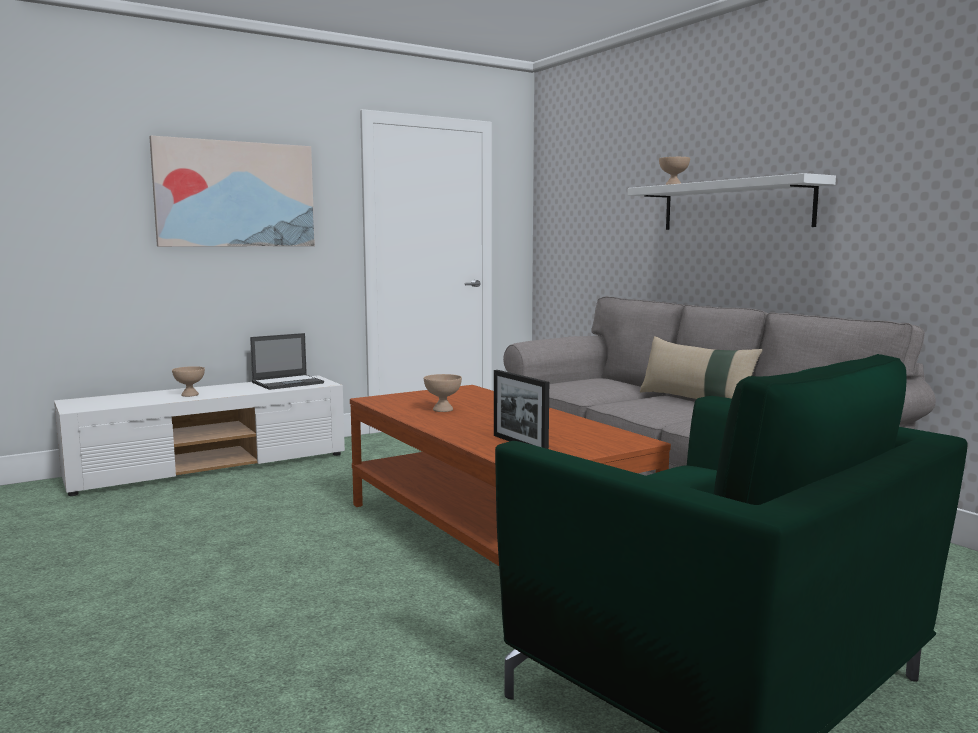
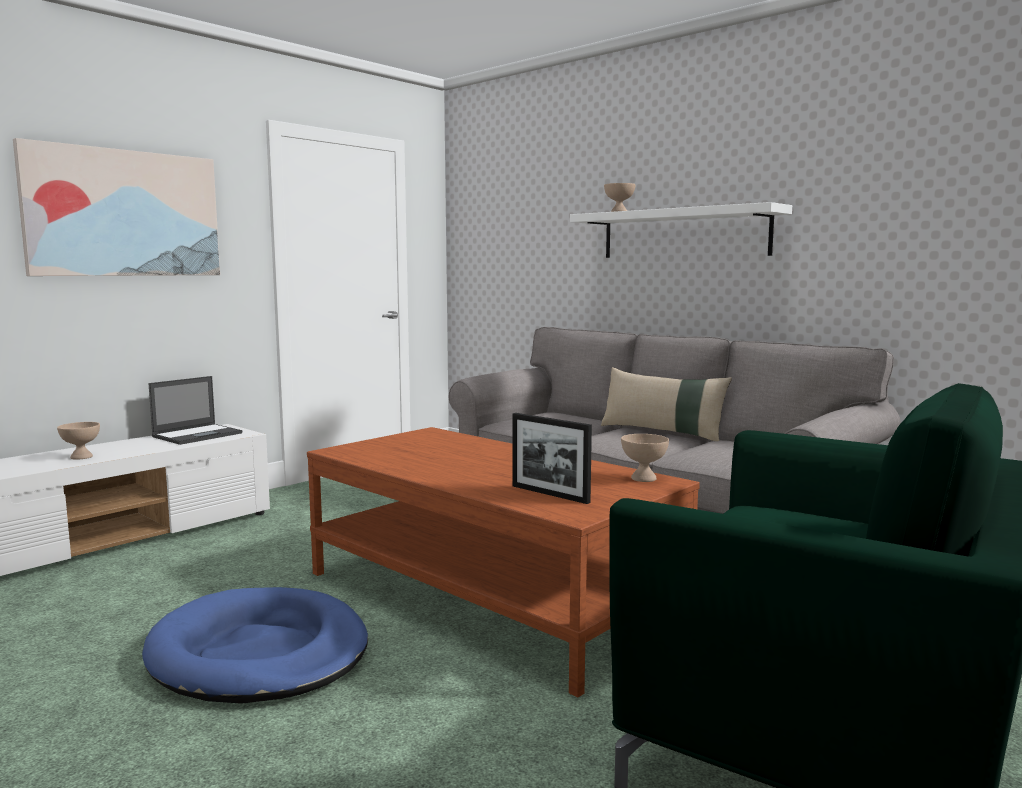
camera: 15 degrees left, 0 degrees up
(279, 560) = (259, 653): none -> blue dog bed
(442, 410) = (427, 459): beige bowl -> beige bowl (643, 478)

